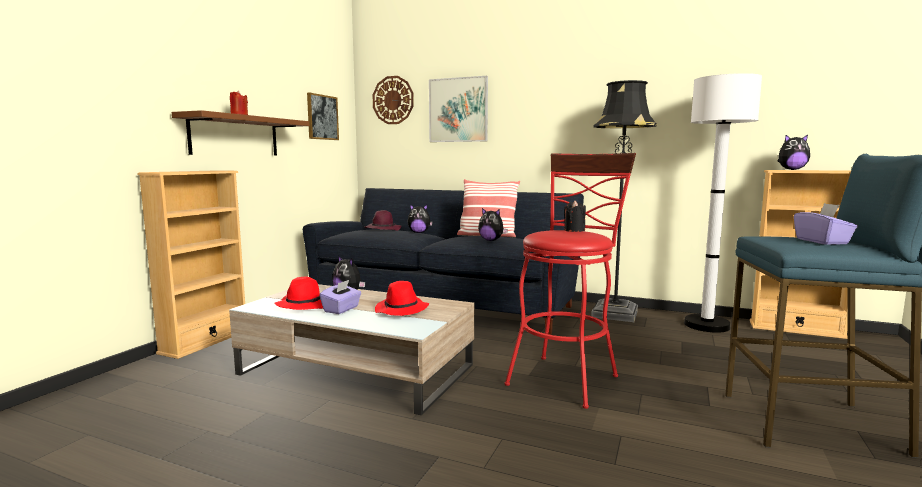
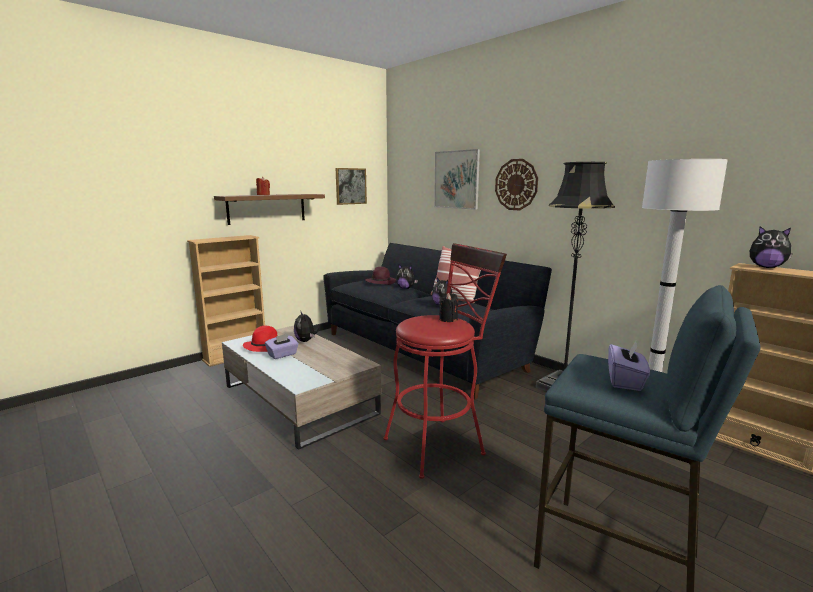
camera: 25 degrees right, 5 degrees up
(393, 100) = (411, 169): wall clock -> wall clock (516, 184)
(402, 310) = (319, 363): red hat -> none

